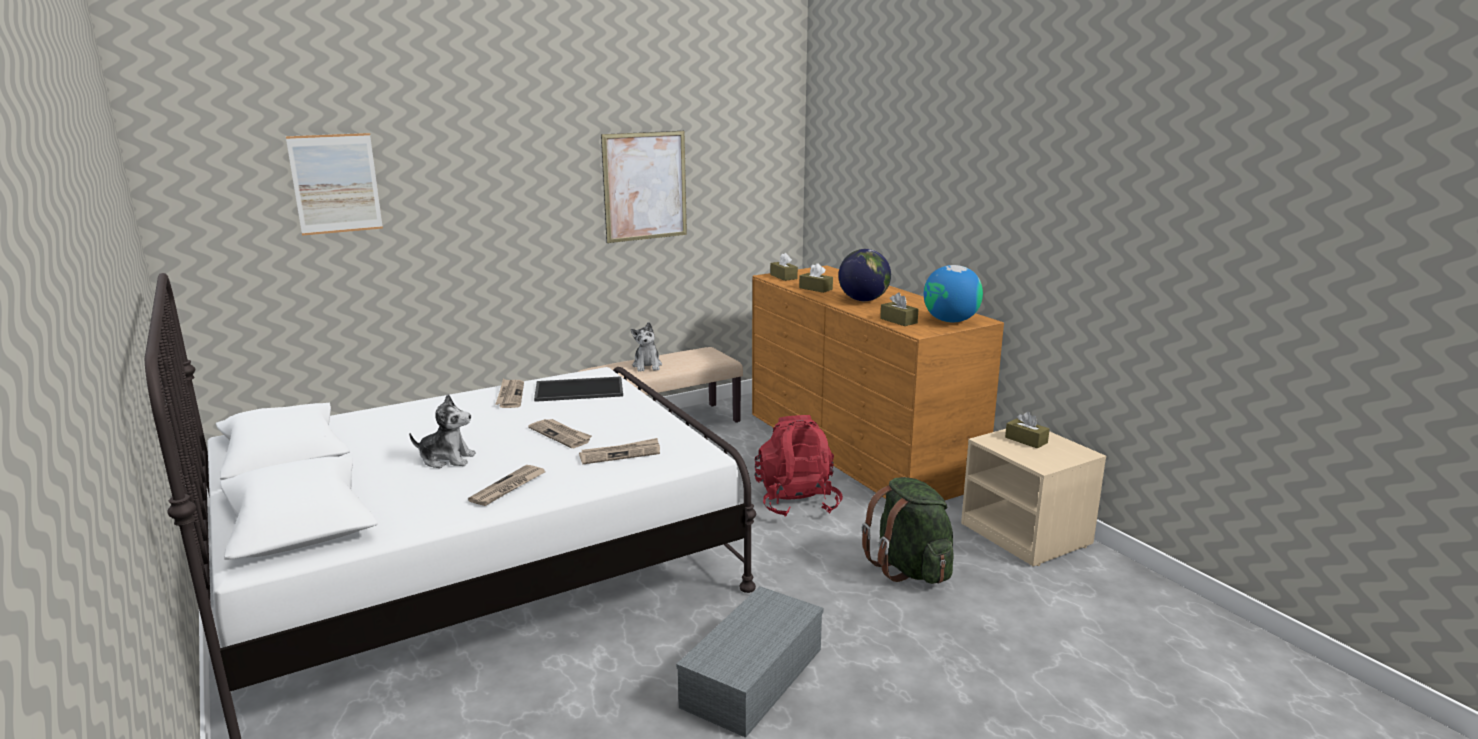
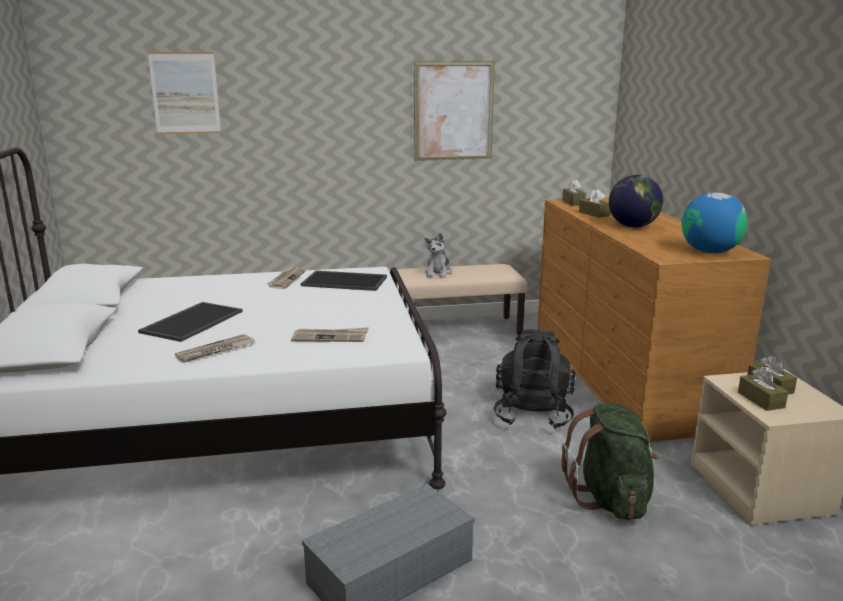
camera: 20 degrees right, 0 degrees up
(447, 459) = (192, 321): plush toy -> tray
(561, 435) = (297, 315): newspaper -> none
(797, 502) = (533, 414): red backpack -> black backpack
(898, 321) = (652, 246): brown tissue box -> brown tissue box (761, 400)

